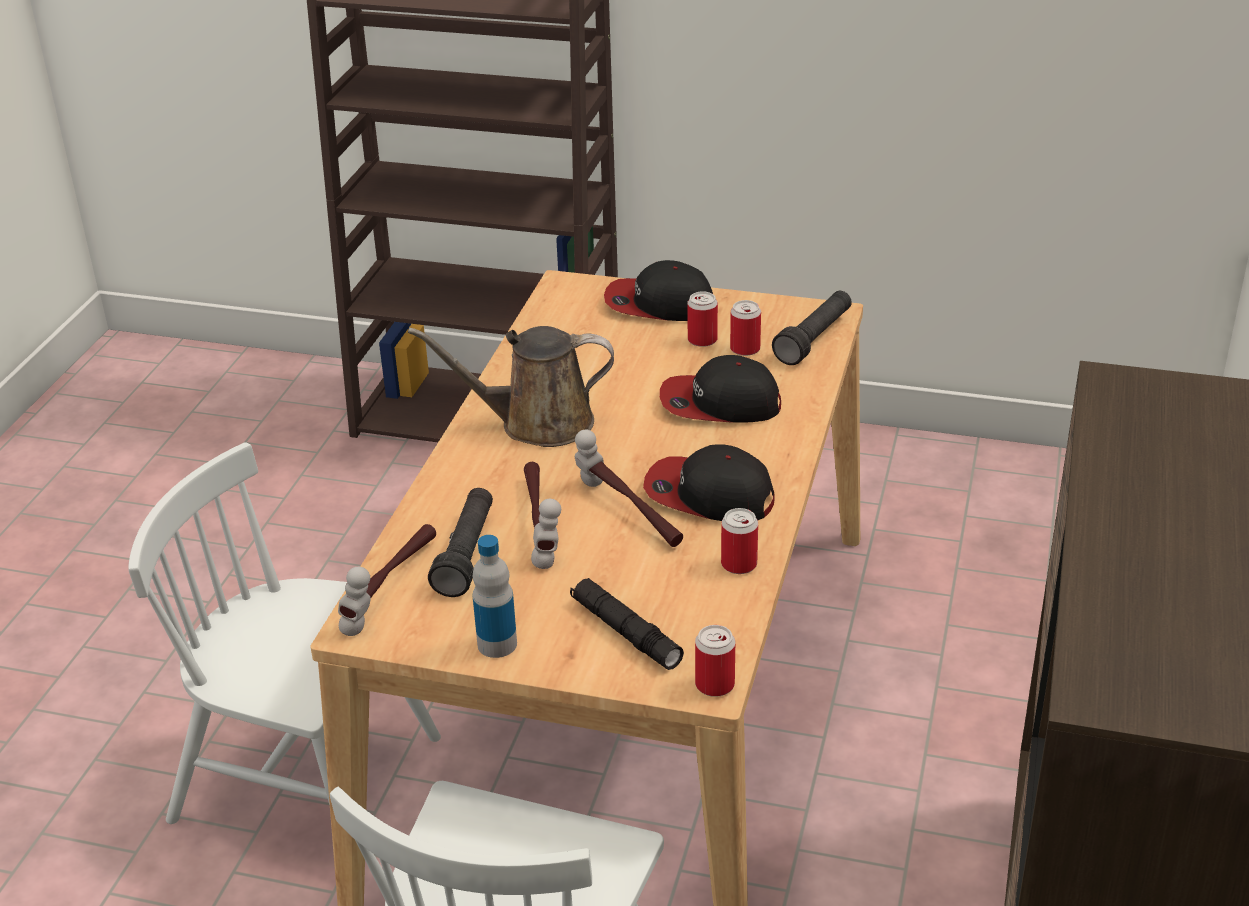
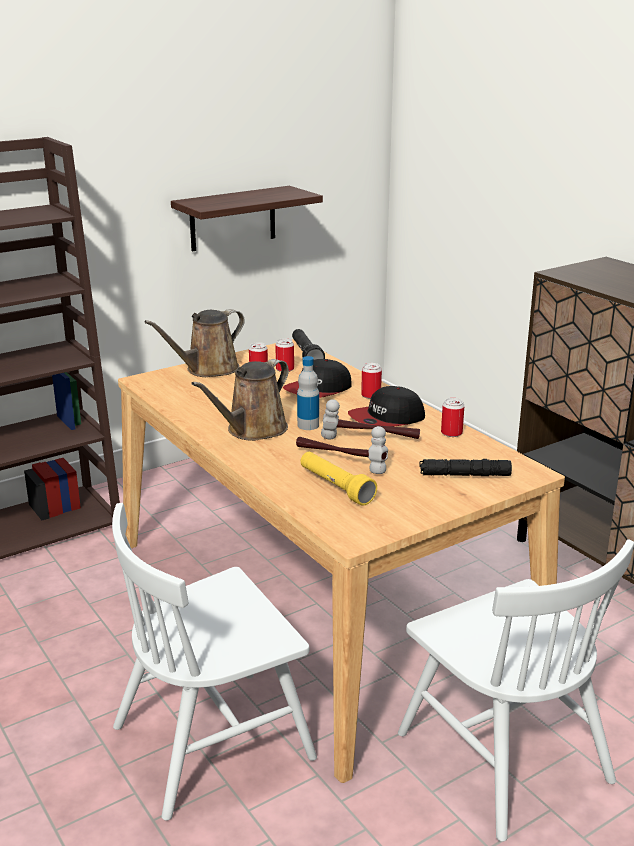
camera: 50 degrees left, 10 degrees down
(391, 589) = (332, 517): hammer -> none
(466, 554) = (335, 487): black flashlight -> yellow flashlight
(497, 644) = (426, 507): bottle -> bottle (308, 425)
(659, 304) = (208, 370): cap -> brown watering can
(714, 684) = (534, 471): can -> can (371, 395)
(915, 64) = (233, 218): none -> shelf

